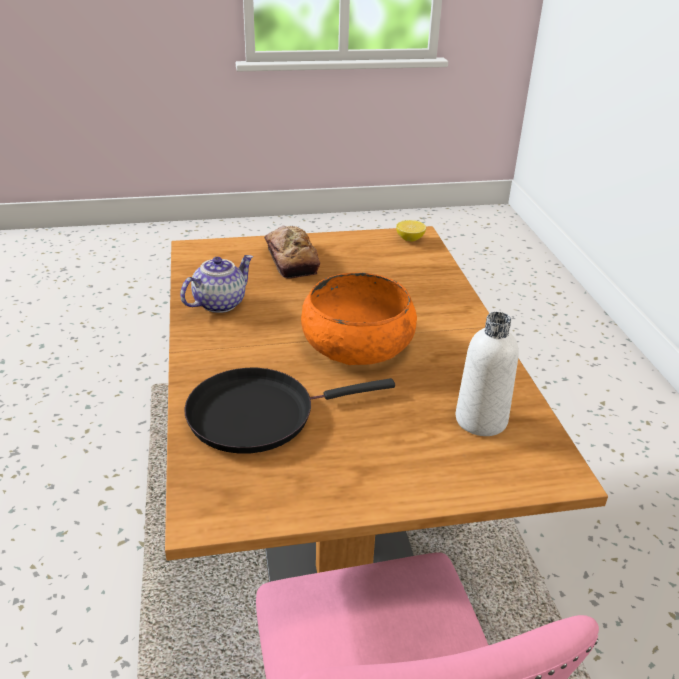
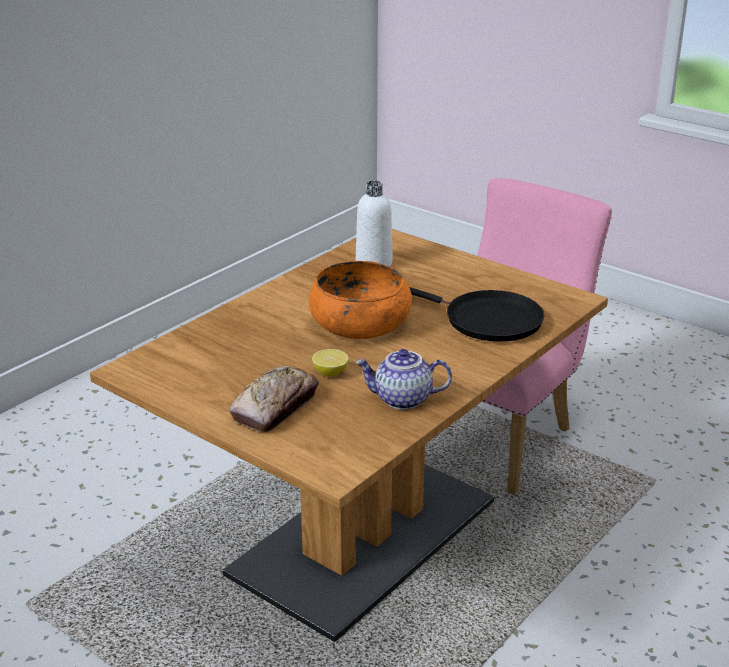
camera: 130 degrees left, 5 degrees down
(410, 239) = (142, 370): lemon -> lemon (330, 373)

